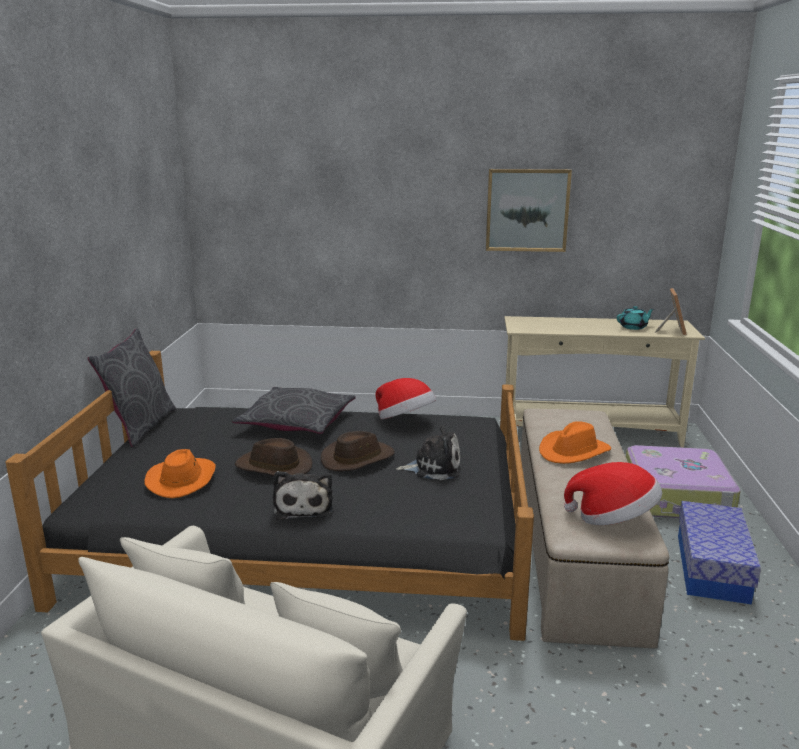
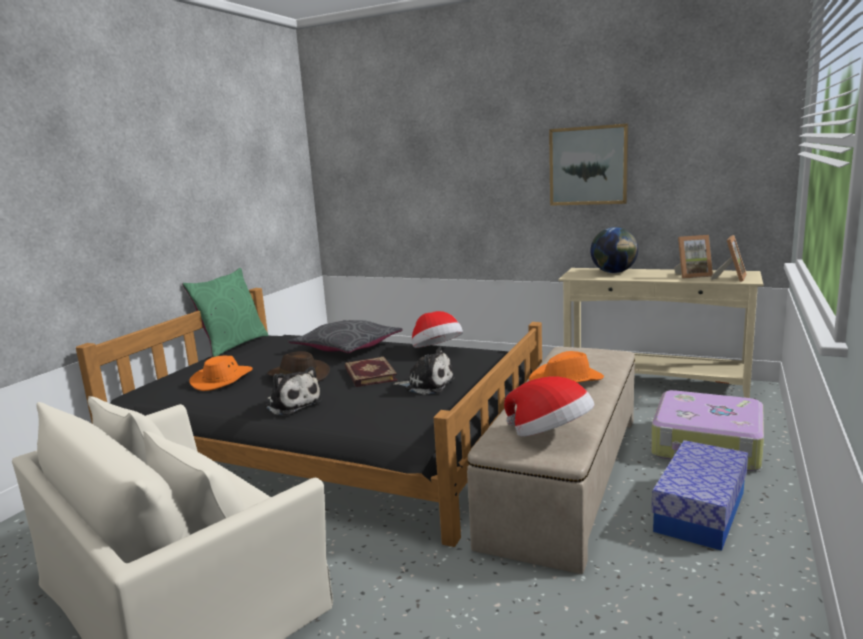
camera: 20 degrees right, 5 degrees down
(140, 426) = (232, 345): grey pillow -> green pillow
(303, 506) = (292, 404): plush toy -> plush toy turned 60 degrees counterclockwise
(357, 459) = (369, 375): brown hat -> book
(555, 323) = (614, 272): none -> globe
(633, 327) = (692, 275): turquoise teapot -> picture frame

